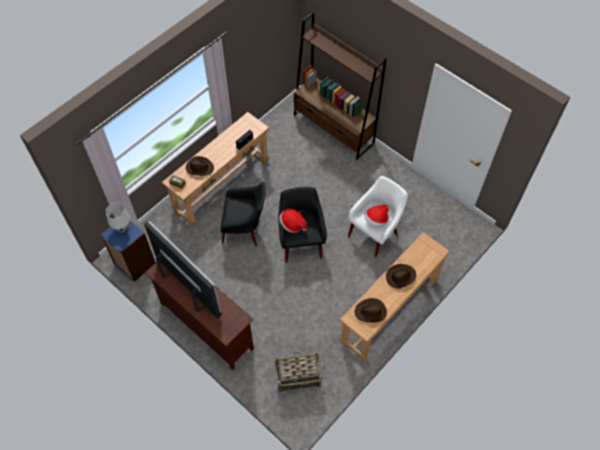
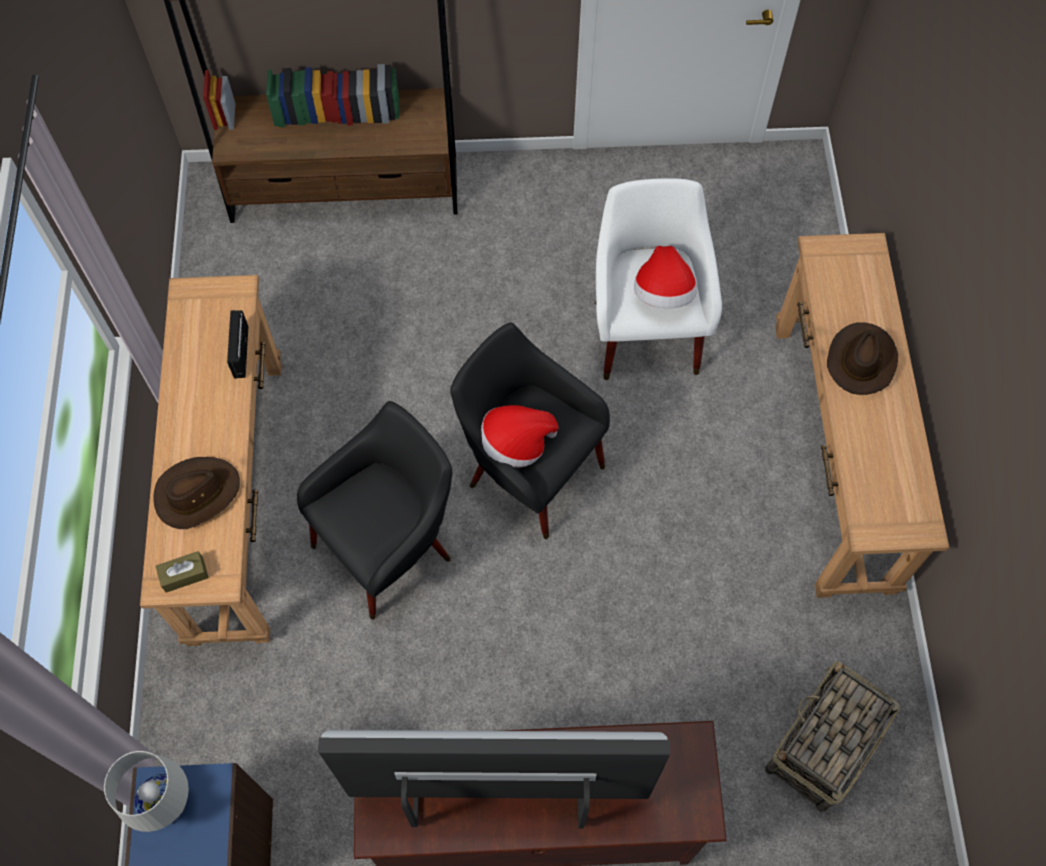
camera: 45 degrees left, 5 degrees up
(370, 312) = (889, 481): brown hat -> none

